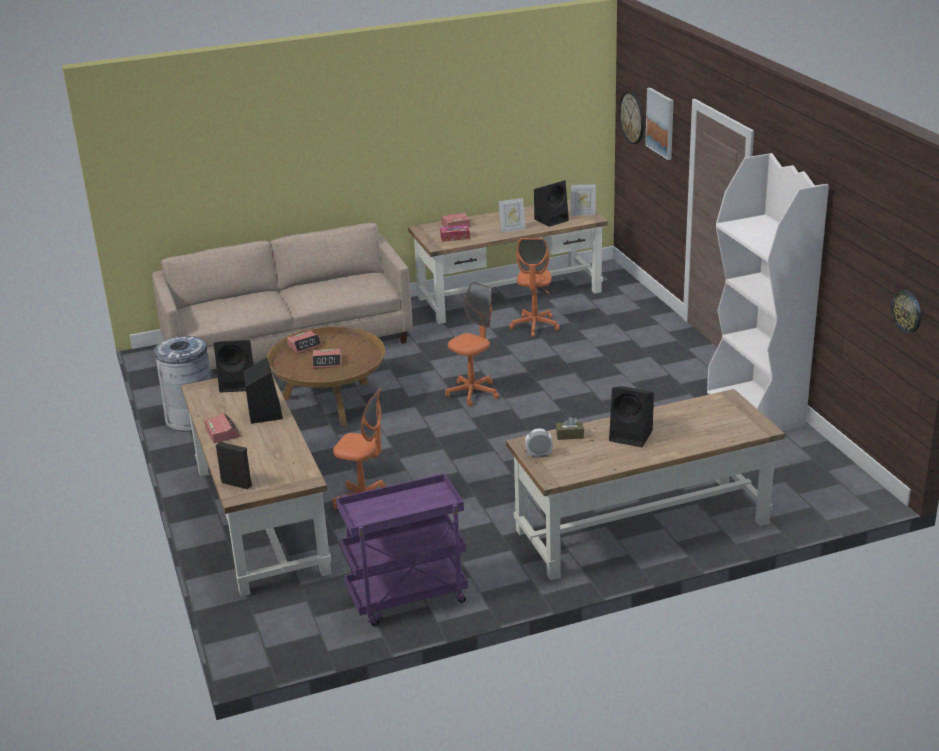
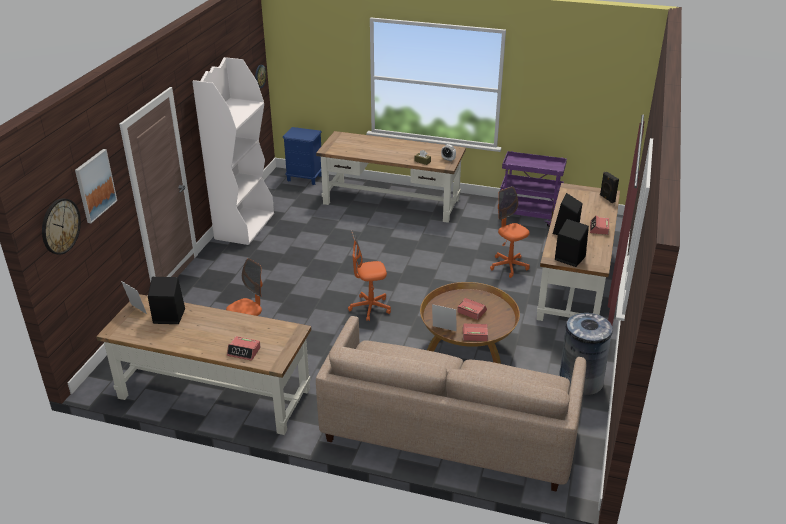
camera: 145 degrees left, 5 degrees up
(455, 237) = (268, 334): tissue box -> none
(512, 230) = (215, 320): picture frame -> picture frame (443, 330)
(632, 436) = (396, 151): black speaker -> none
(827, 506) = (304, 178): none -> blue nightstand

